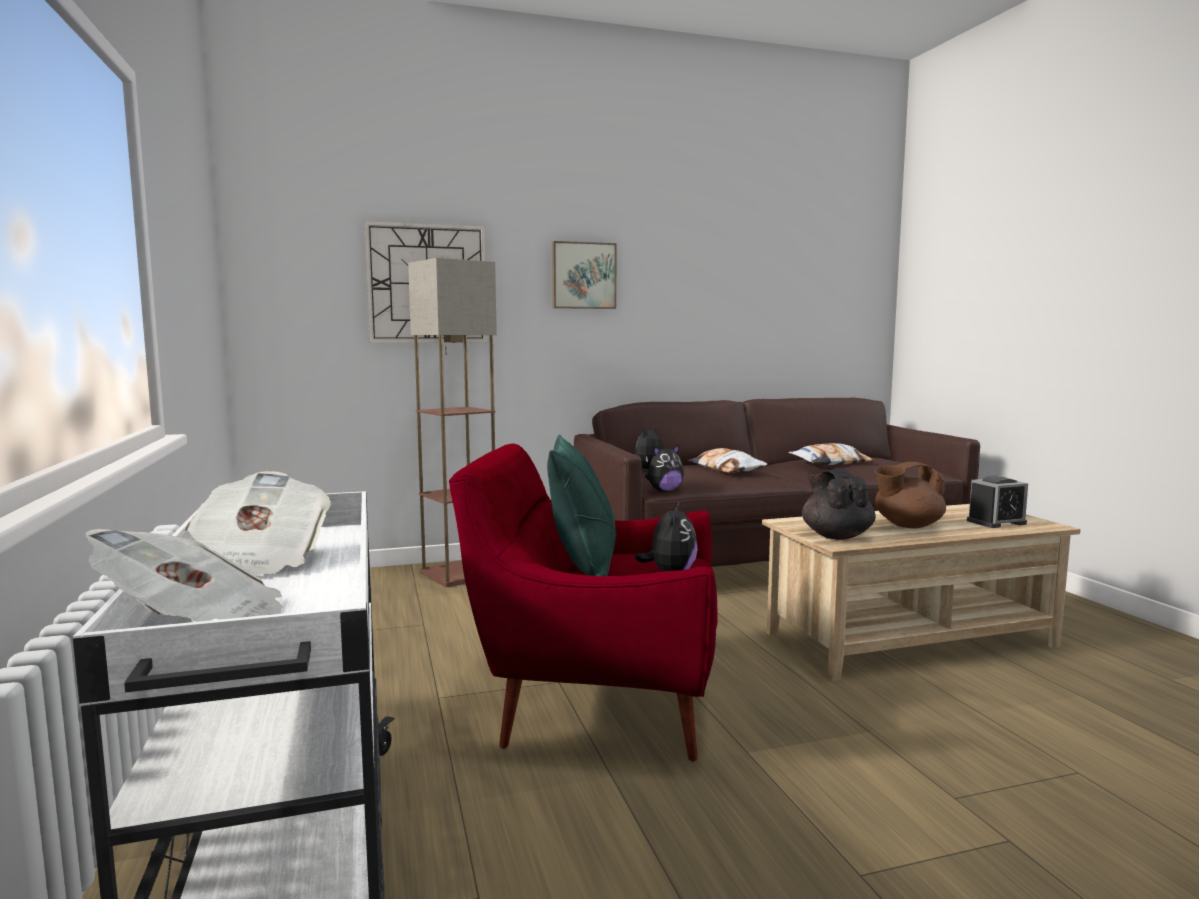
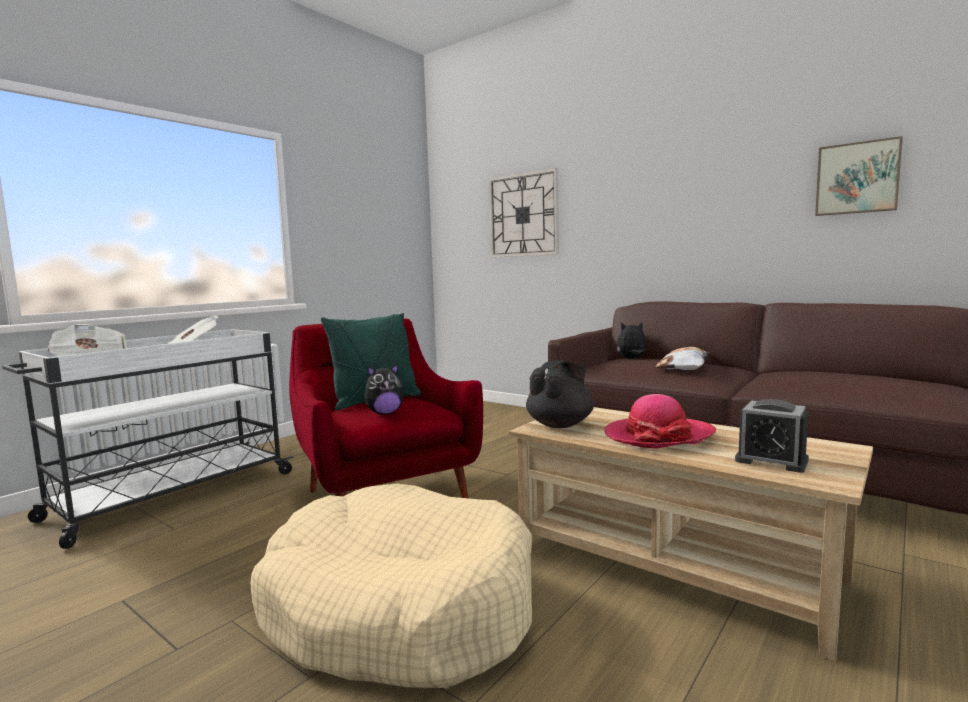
camera: 55 degrees right, 0 degrees up
(459, 574) = (518, 416): floor lamp -> none
(583, 276) = (629, 195): picture -> picture (857, 178)
(664, 491) = (586, 374): plush toy -> none
(830, 462) = (817, 376): pillow -> none
(902, 764) = (399, 608): none -> beige dog bed
(907, 525) = (658, 436): brown teapot -> hat

